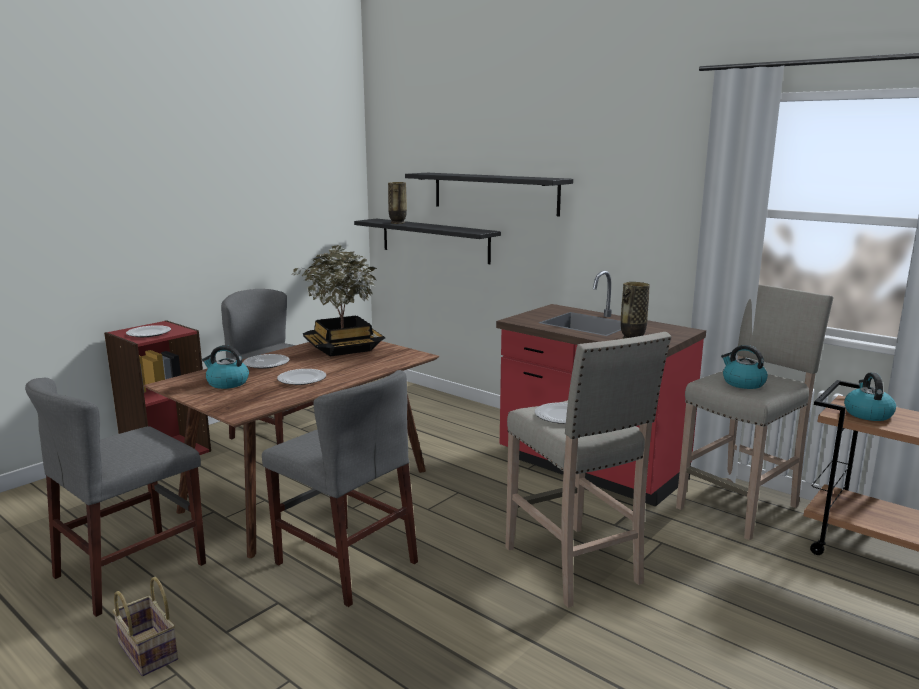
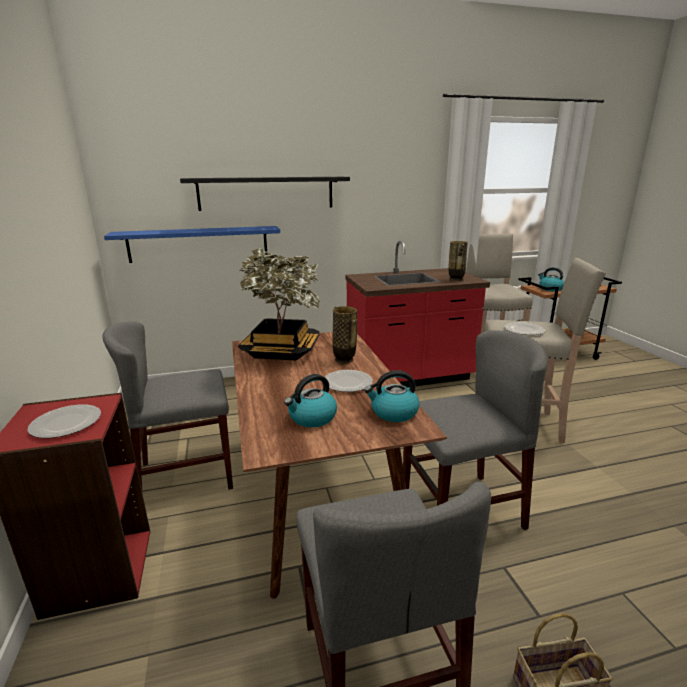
camera: 55 degrees left, 5 degrees up
(265, 363) = (273, 388): plate -> none
(398, 223) = (162, 231): vase -> vase (344, 360)
(434, 240) = (199, 244): black shelf -> blue shelf
(742, 383) = (500, 290): kettle -> kettle (393, 412)

